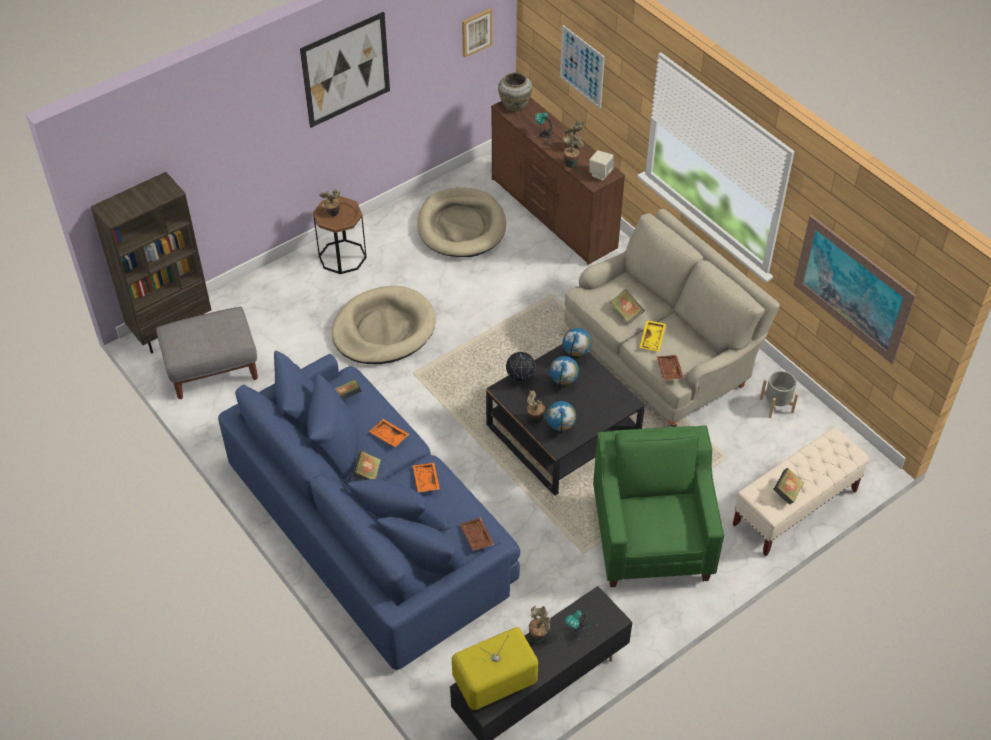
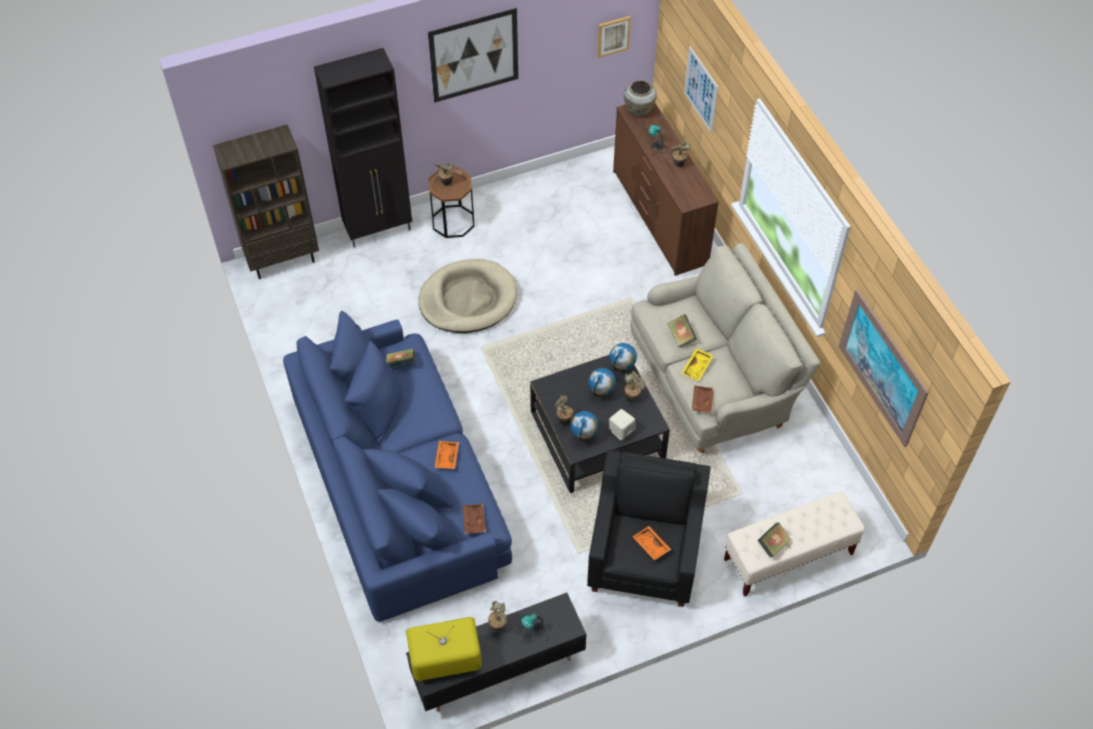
camera: 15 degrees right, 5 degrees up
(213, 369) = (307, 305): grey ottoman -> none
(267, 280) = (379, 230): none -> black cabinet
(367, 474) = (397, 439): book -> none
(388, 436) = (427, 408): orange tray -> orange tray (650, 546)
(461, 226) = (570, 213): beige dog bed -> none
(520, 379) = (564, 379): globe -> none
(571, 163) = (671, 180): potted plant -> potted plant (632, 397)
(600, 173) = (695, 195): beige speaker -> beige speaker (621, 431)
(652, 538) = (645, 554): green armchair -> black armchair
(776, 405) = (806, 452): grey planter -> none

